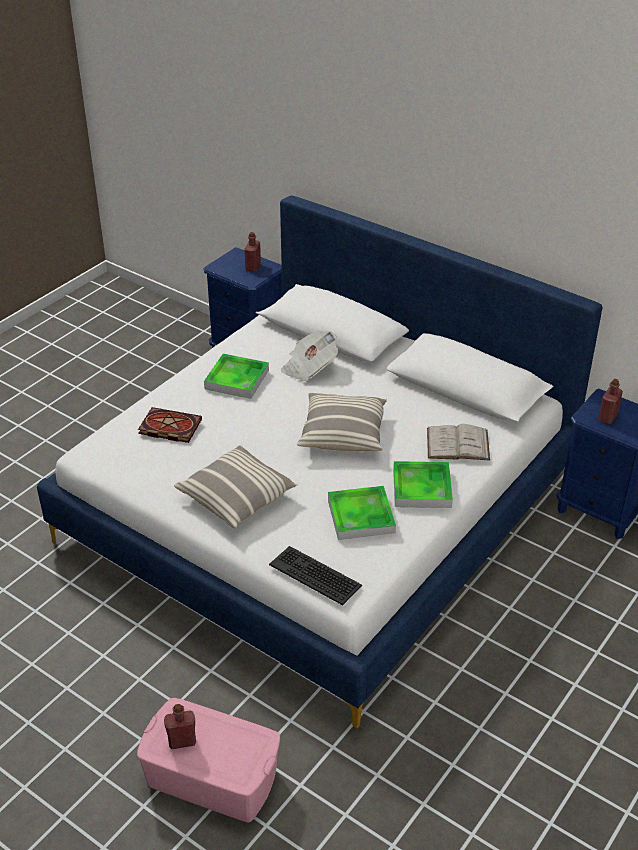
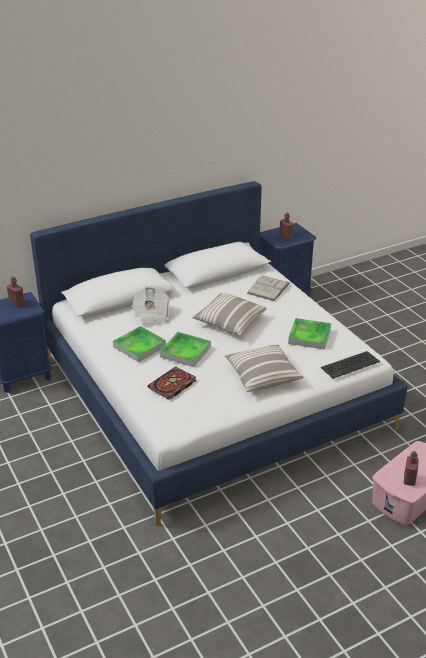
camera: 65 degrees left, 5 degrees down
(422, 488) = (298, 310): tray -> tray (185, 352)

